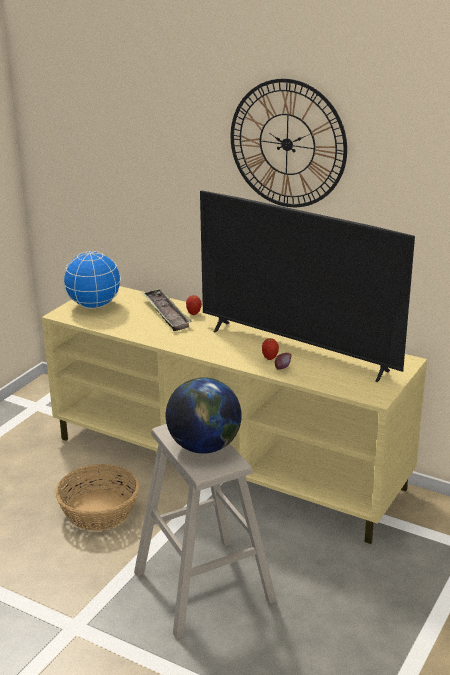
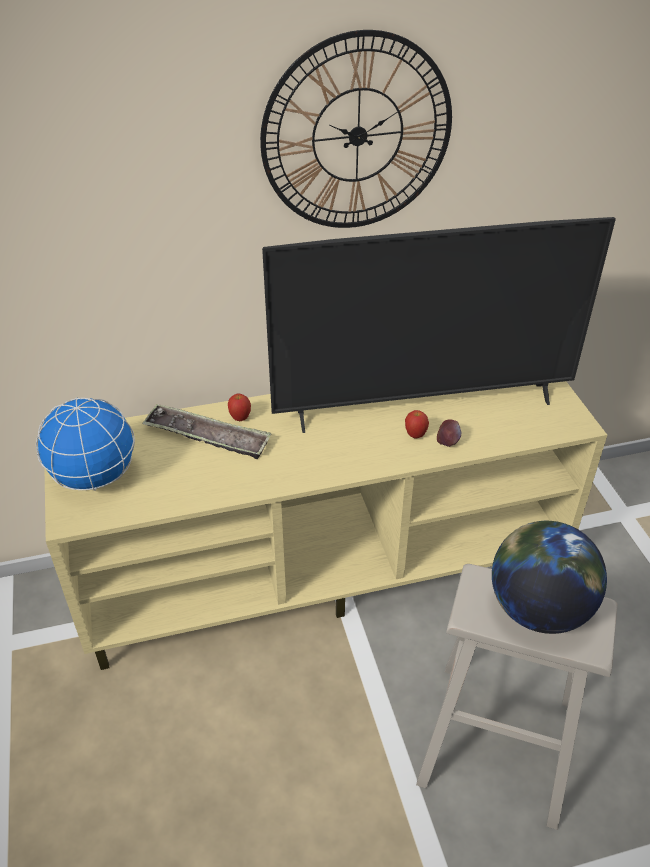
camera: 45 degrees left, 15 degrees up
(99, 511) = (277, 736): basket -> none

